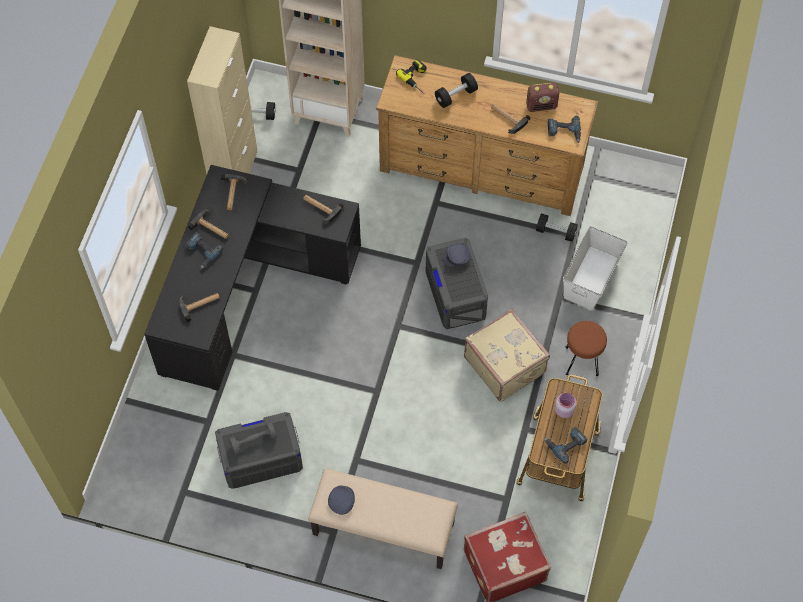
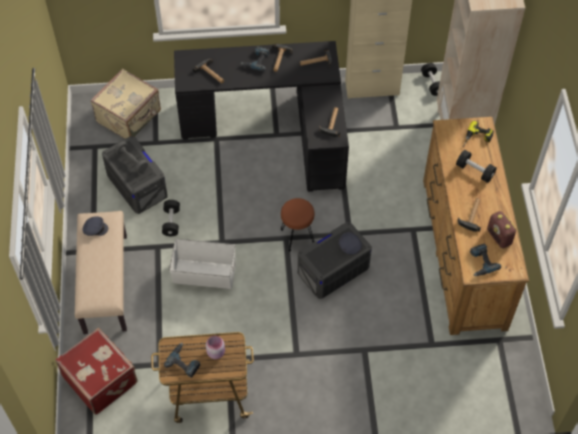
camera: 70 degrees right, 5 degrees down
(505, 364) = (282, 326): beige suitcase -> beige suitcase (130, 117)
(555, 232) = (428, 328): black dumbbell -> black dumbbell (171, 222)
(581, 361) = (309, 385): brown stool -> brown stool (297, 236)
(591, 277) = (395, 370): white storage box -> white storage box (204, 274)

